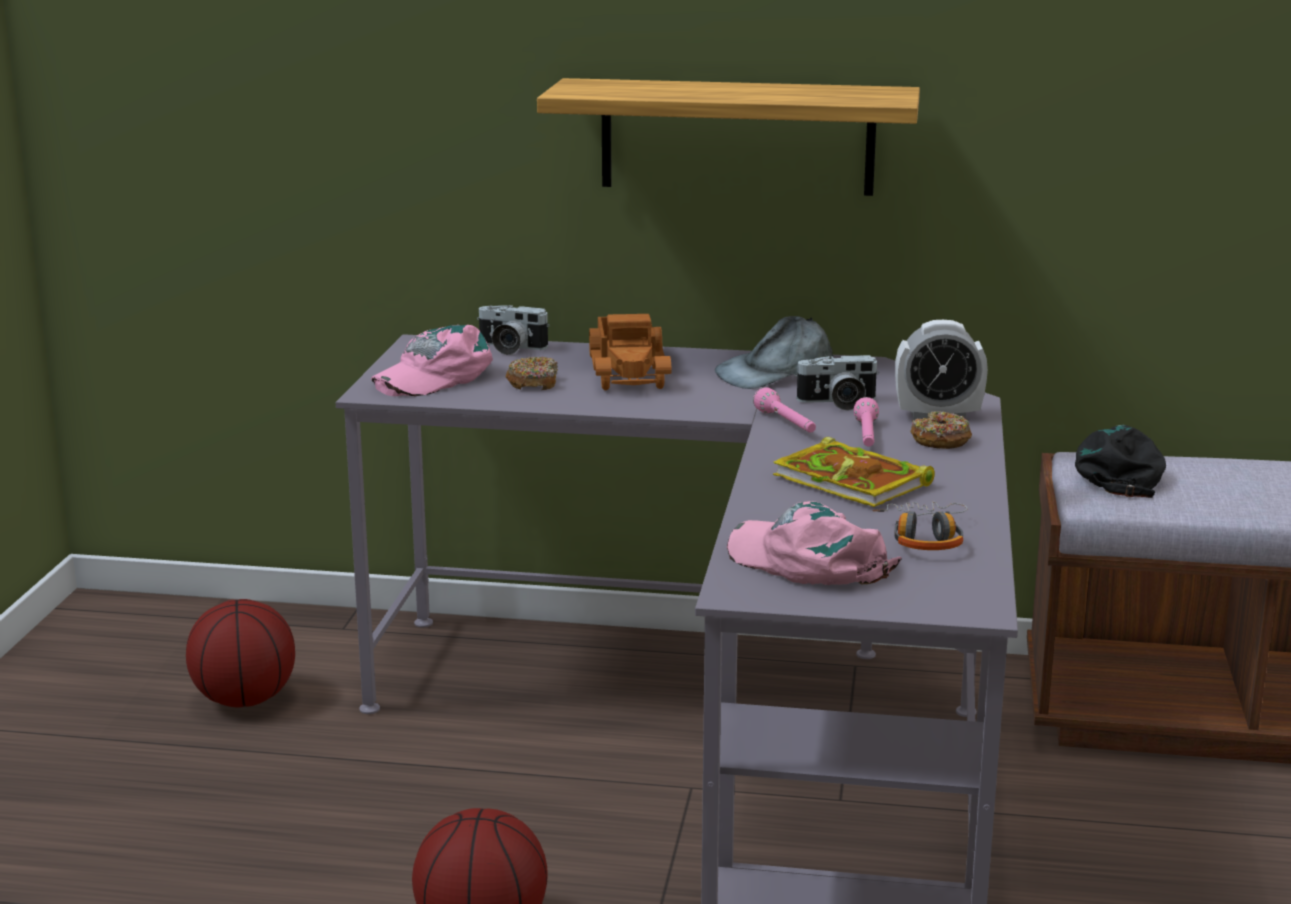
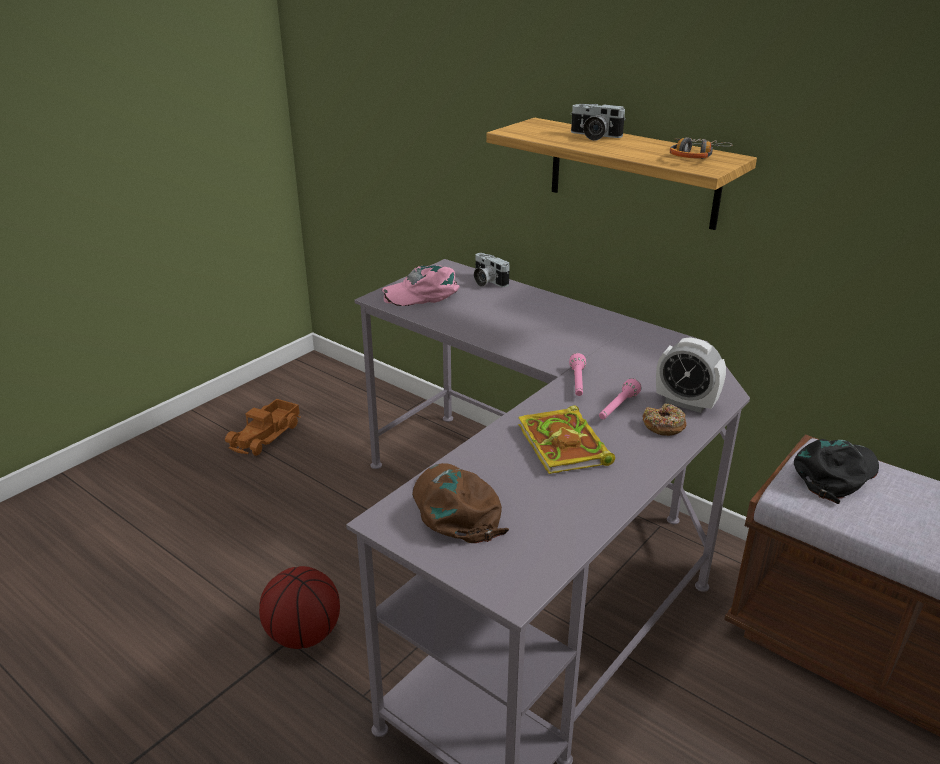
camera: 30 degrees right, 10 degrees up
(245, 699) = (326, 440): basketball -> none
(533, 383) = (469, 311): donut -> none
(631, 370) = (534, 314): toy truck -> toy truck (266, 435)
(775, 373) = (619, 337): grey cap -> none
(809, 562) = (456, 508): pink cap -> brown cap
(837, 403) = (630, 373): camera -> camera (594, 136)
(924, 537) = (554, 512): headphones -> headphones (695, 156)

